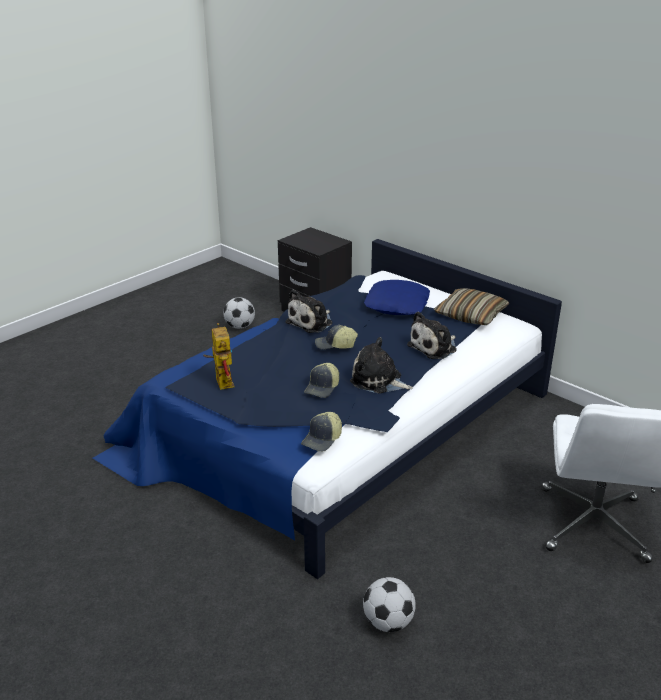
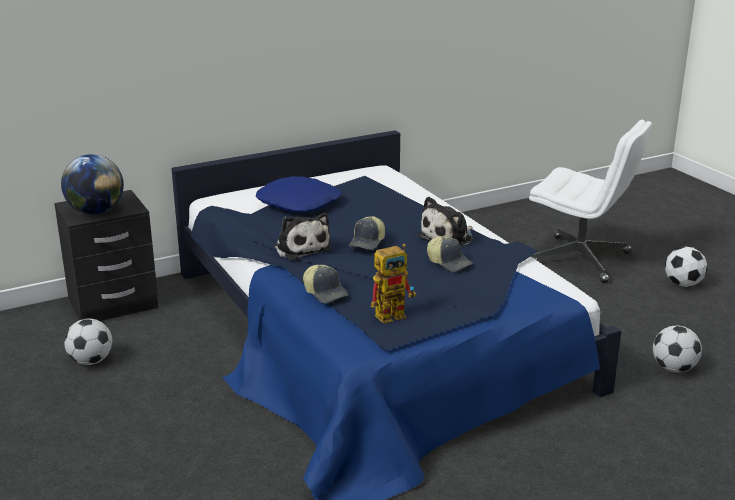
camera: 70 degrees left, 5 degrees down
(221, 380) = (395, 314): toy robot -> toy robot turned 150 degrees clockwise
(304, 241) = (96, 212): none -> globe
(323, 439) = (540, 278): cap -> cap (325, 292)
(434, 347) = (401, 204): plush toy -> none
(471, 315) = (345, 181): pillow -> none
(602, 619) = (683, 284): none -> football

